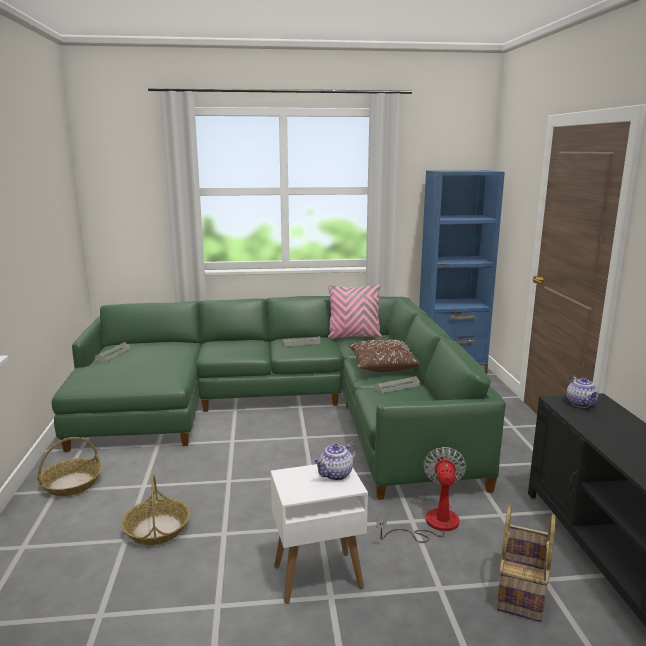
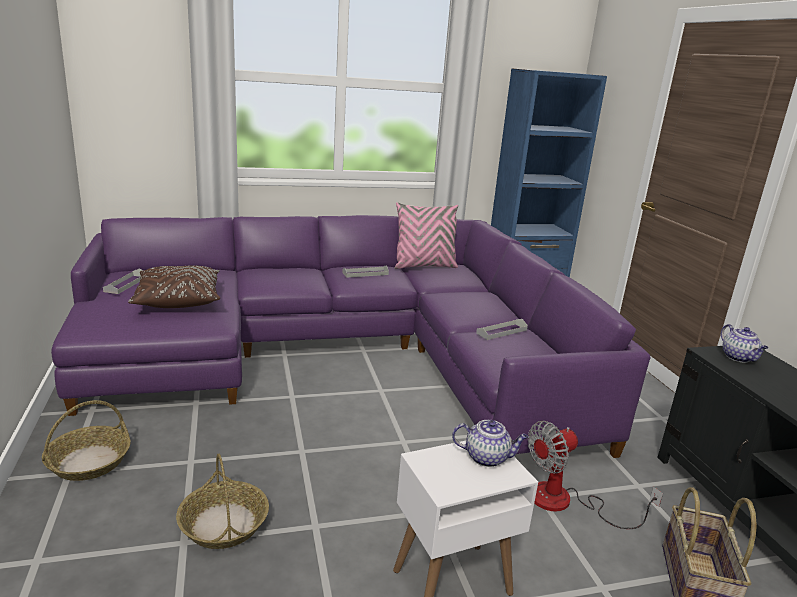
camera: 10 degrees left, 5 degrees up
(282, 410) = (343, 355): green sofa -> purple sofa
(335, 475) = (487, 457): teapot -> teapot turned 120 degrees counterclockwise
(382, 365) = (473, 304): brown pillow -> brown pillow (178, 299)
(431, 524) = (565, 502): fan -> fan turned 120 degrees counterclockwise

